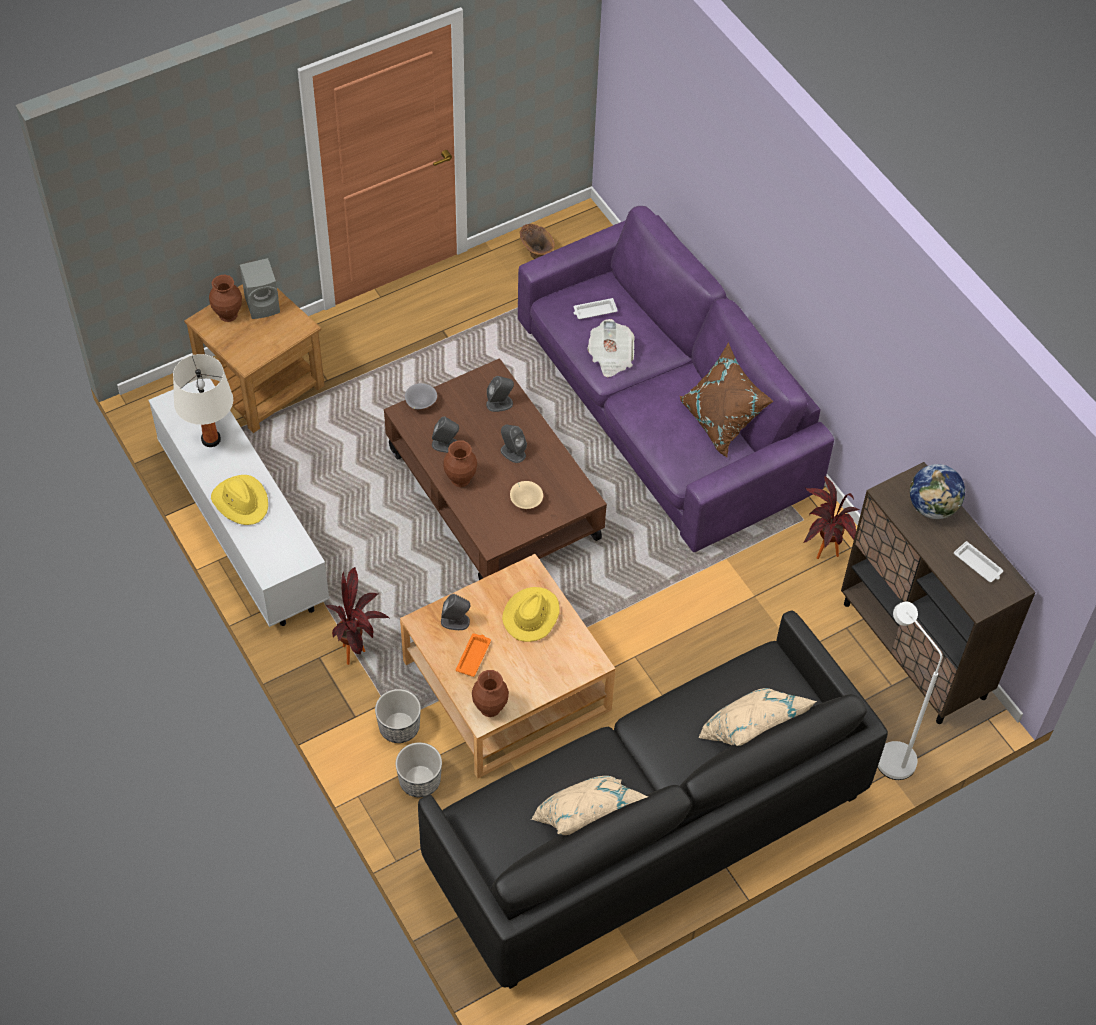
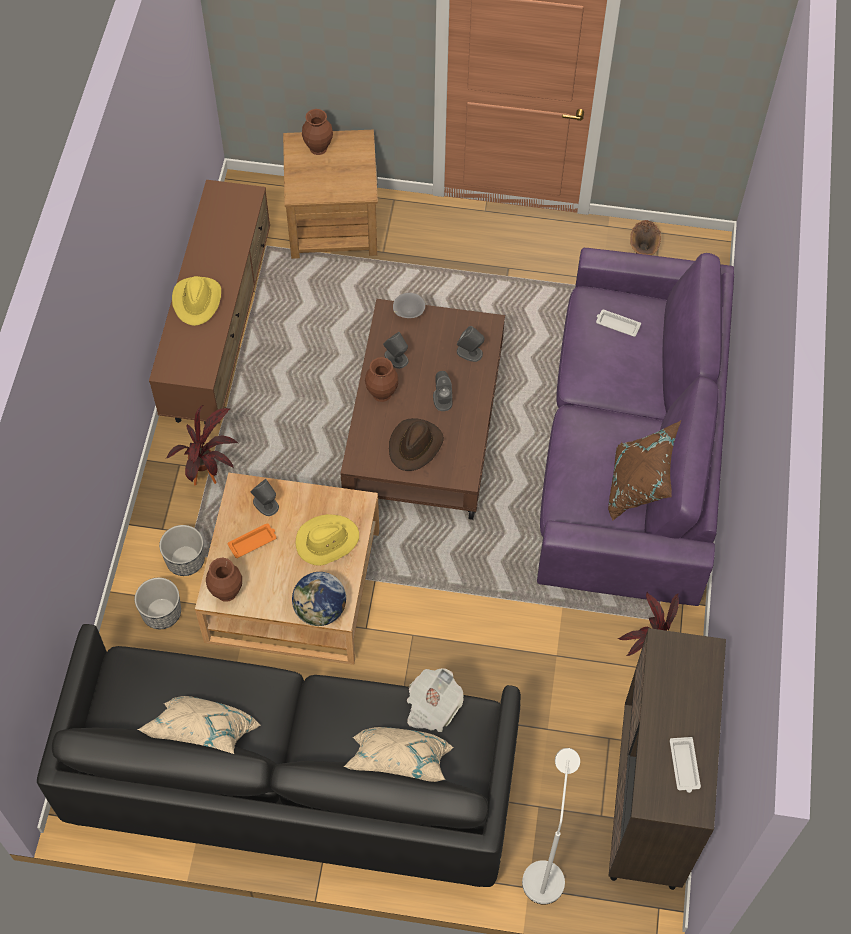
camera: 40 degrees right, 5 degrees up
(210, 439) = (220, 238): white table lamp -> none
(243, 526) = (219, 326): white tv stand -> brown tv stand
(263, 304) = (351, 156): grey speaker -> none
(525, 501) = (415, 446): beige bowl -> brown hat
(610, 357) = (595, 372): newspaper -> newspaper (432, 707)
(933, 507) = (693, 685): globe -> globe (320, 610)

